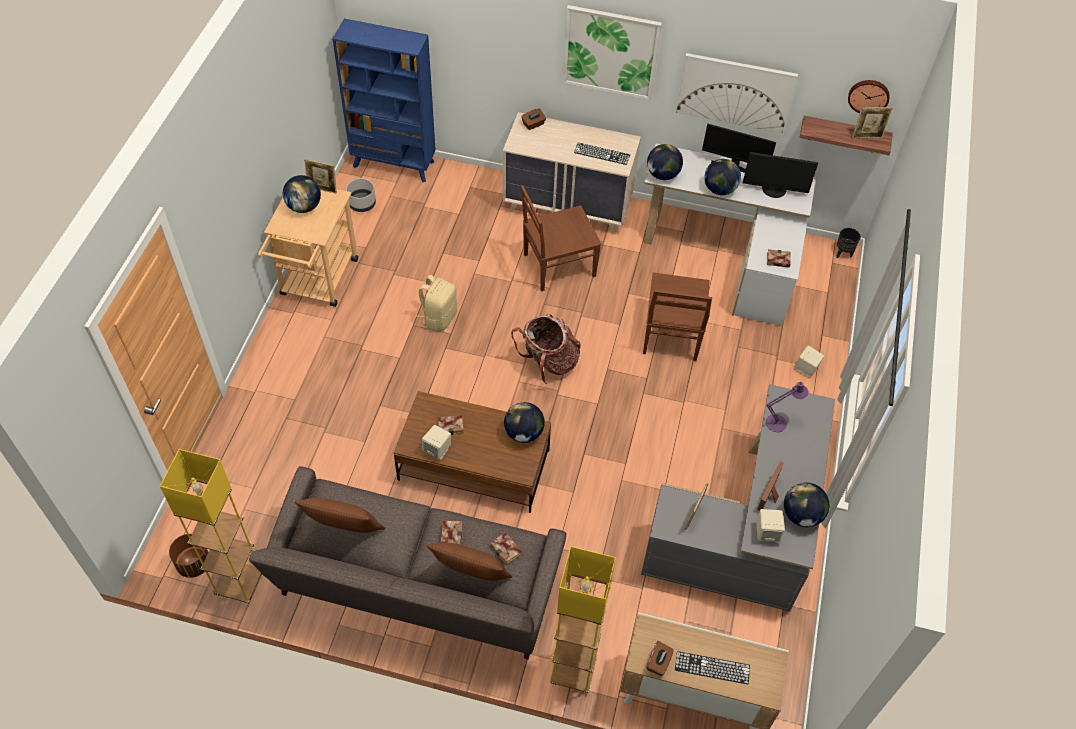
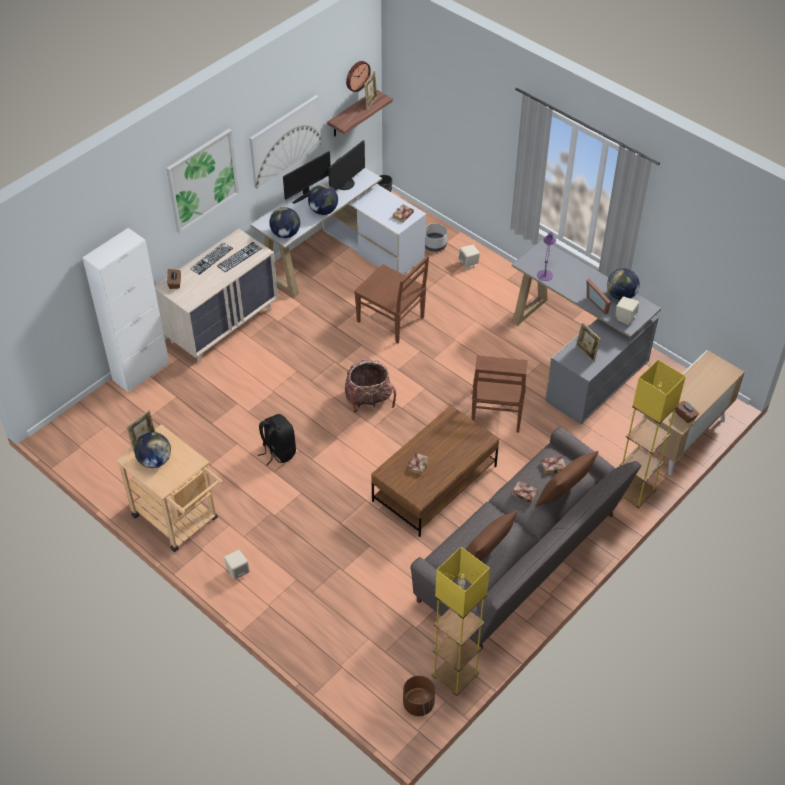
camera: 60 degrees left, 5 degrees down
(362, 204) = (113, 457): grey planter -> grey planter (435, 245)
(394, 164) = (84, 418): blue bookcase -> none
(437, 450) = (434, 481): beige speaker -> beige speaker (238, 571)
(439, 318) = (278, 452): beige backpack -> black backpack
(472, 176) = (141, 371): none -> white cabinet
(524, 433) = (450, 424): globe -> none
(557, 265) = (278, 357): brown chair -> brown chair (496, 411)
(712, 668) = (701, 391): keyboard -> keyboard (211, 258)

